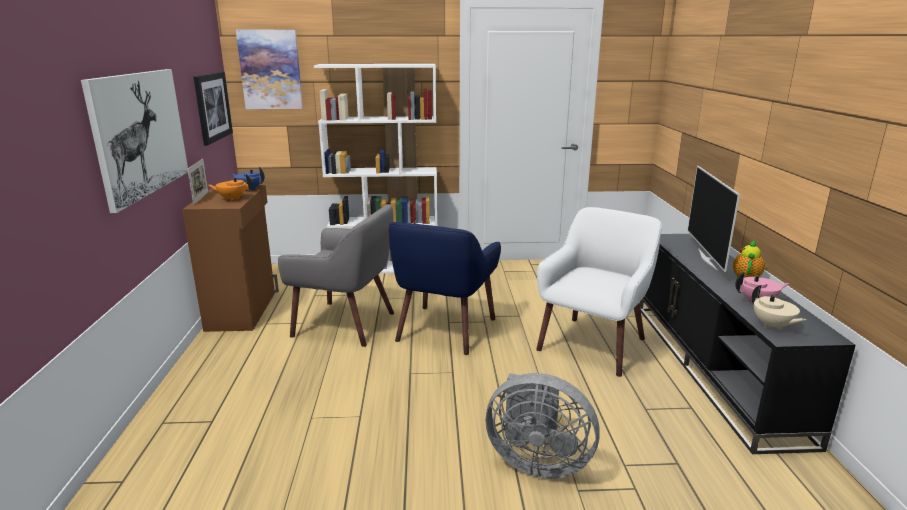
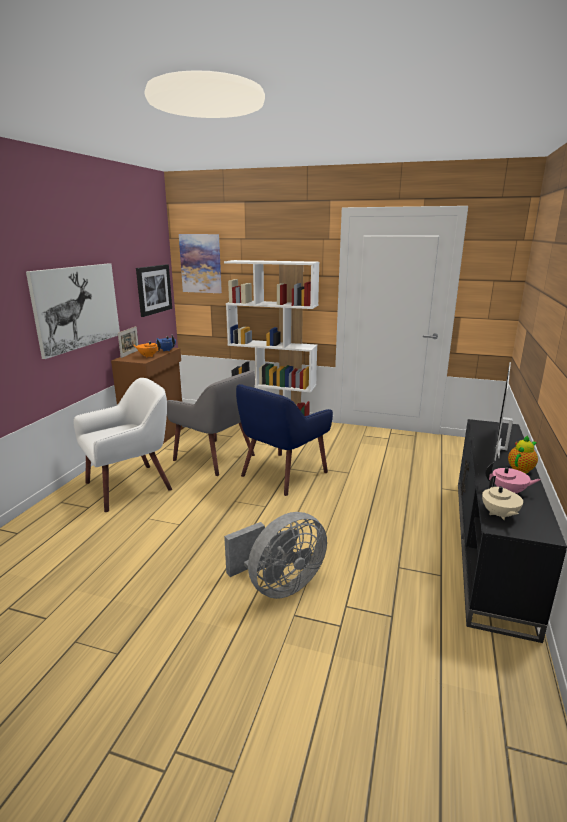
camera: 20 degrees right, 0 degrees up
(537, 461) = (279, 585): grey fan -> grey fan turned 75 degrees counterclockwise
(593, 344) = (394, 506): white armchair -> white armchair (130, 486)

